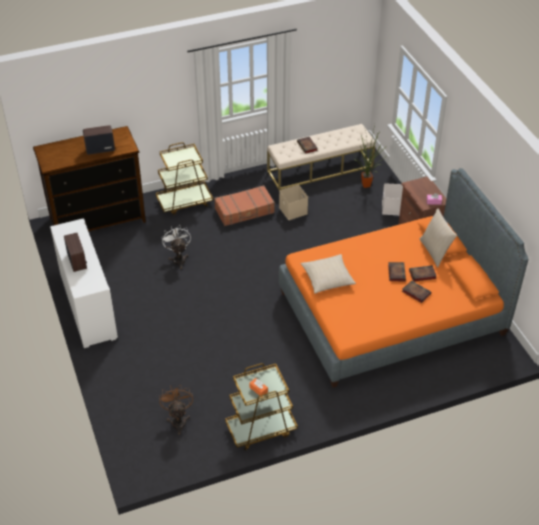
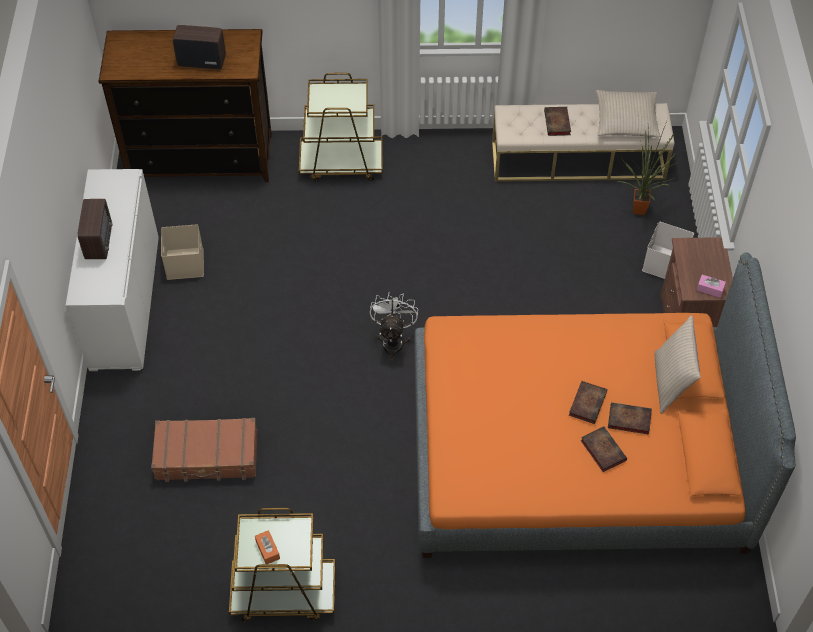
camera: 20 degrees right, 10 degrees up
(178, 258) = (289, 259): white fan -> white fan (393, 341)
(178, 420) = (170, 536): brown fan -> none
(244, 211) = (425, 204): brown suitcase -> brown suitcase (207, 456)
(294, 210) = (502, 224): beige storage box -> beige storage box (185, 264)
(327, 278) = (471, 379): beige pillow -> beige pillow (626, 120)

